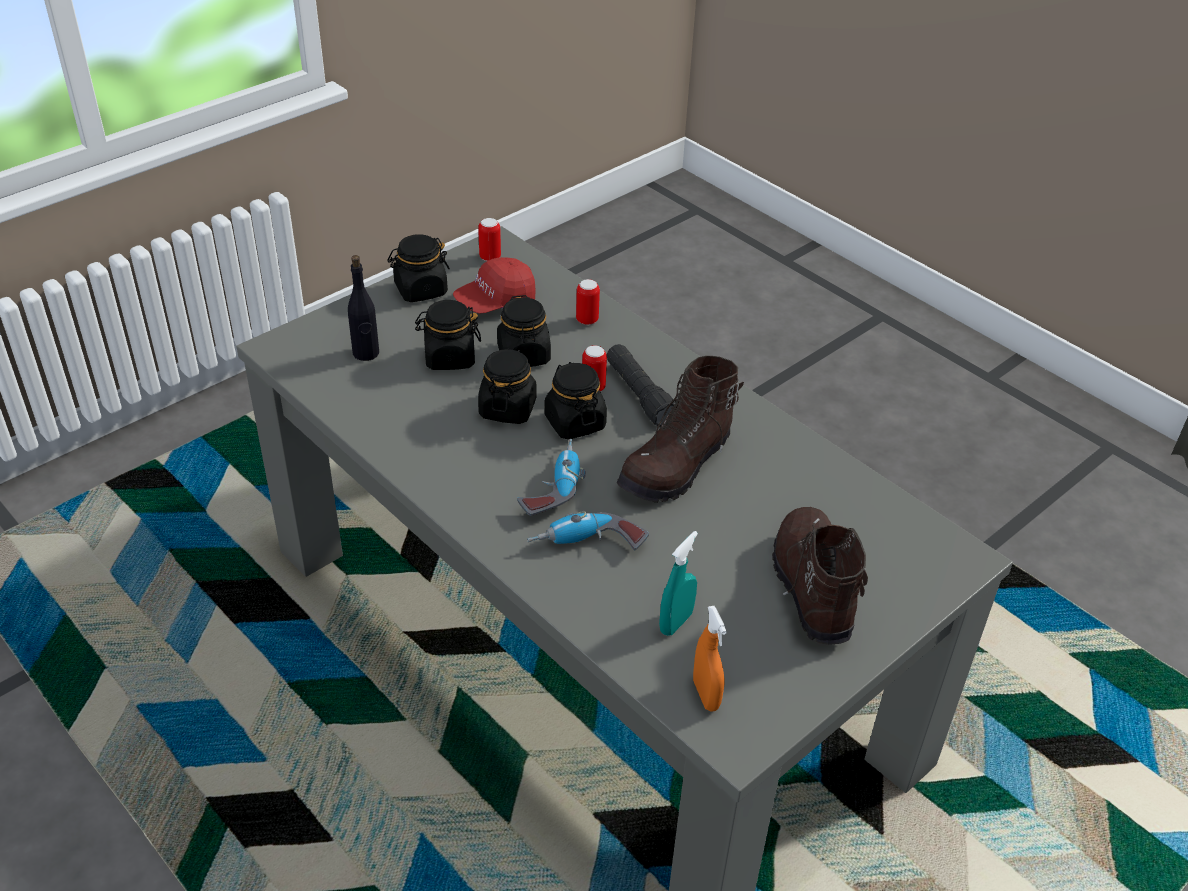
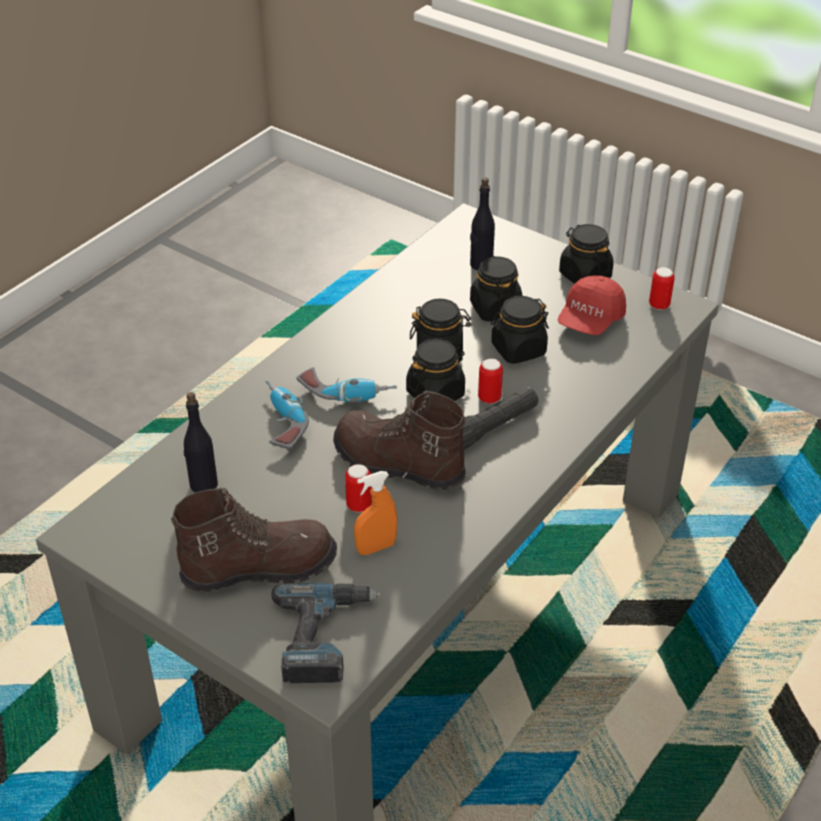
camera: 80 degrees right, 0 degrees up
(496, 302) = (590, 320): red cap -> red cap turned 105 degrees counterclockwise
(587, 320) = (591, 380): can -> can (359, 505)
(676, 622) = (203, 484): turquoise spray bottle -> black bottle
(706, 695) = (127, 510): orange spray bottle -> orange spray bottle (376, 547)
(907, 550) = (325, 637): none -> power drill

